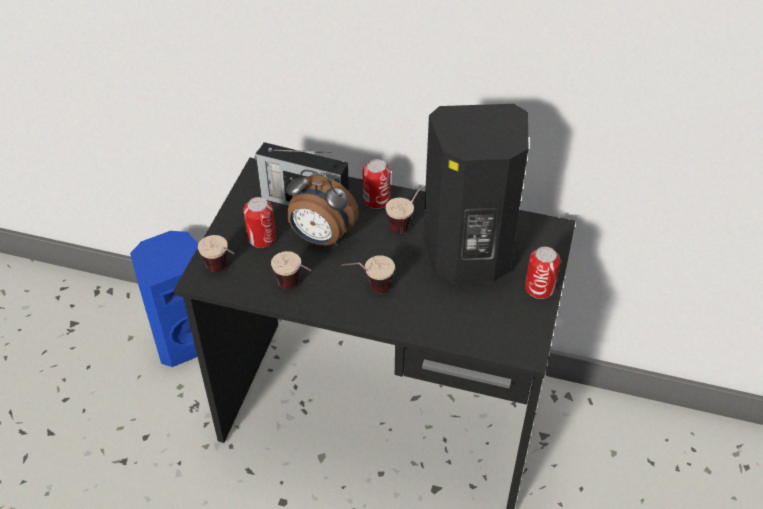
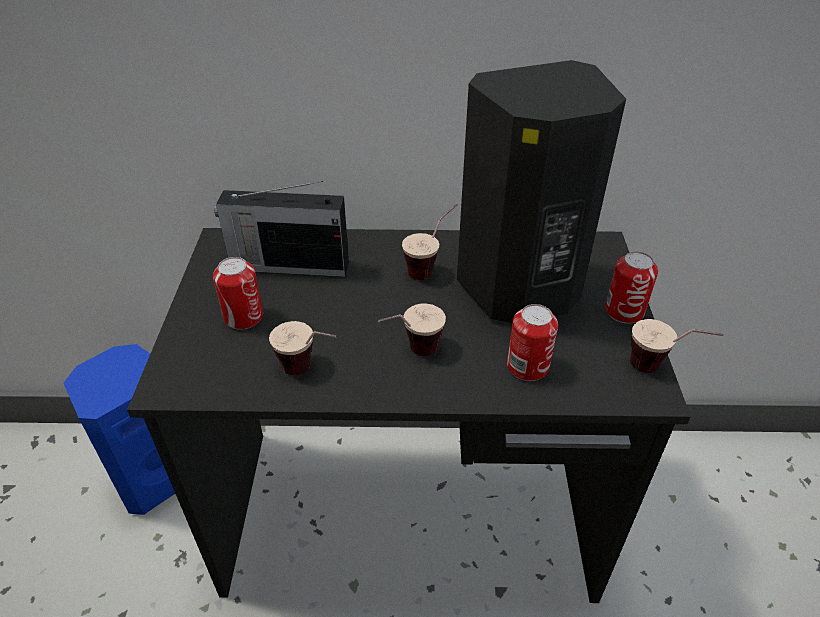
camera: 15 degrees left, 5 degrees down
(223, 272) = (198, 370): cup -> cup (661, 370)
(321, 238) = (324, 303): alarm clock -> none
(376, 200) = (380, 248): can -> can (527, 366)

